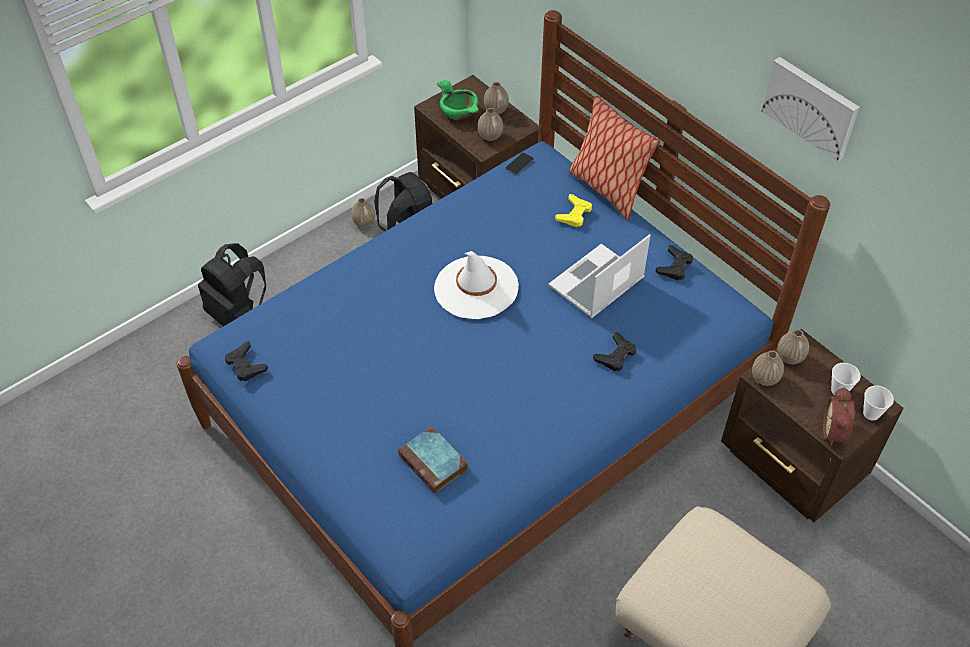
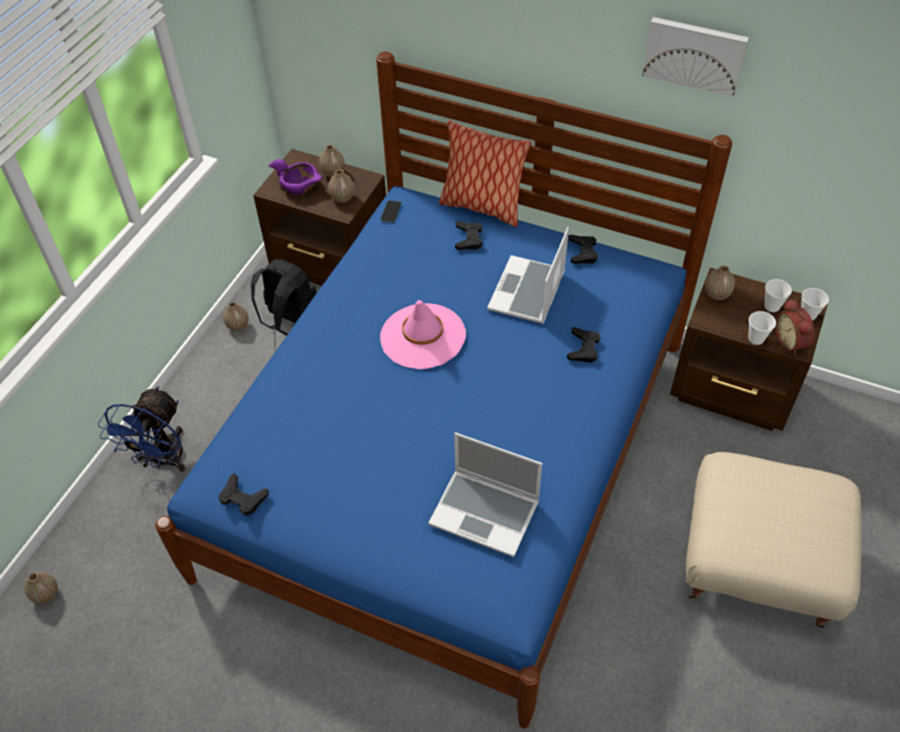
camera: 25 degrees left, 0 degrees up
(238, 315) = (162, 461): black backpack -> blue fan
(434, 463) = (486, 513): book -> laptop
(459, 112) = (300, 186): green bowl -> purple bowl
(476, 288) = (422, 336): white hat -> pink hat
(574, 214) = (468, 238): yellow game controller -> black game controller
(764, 378) = (708, 320): vase -> vase (46, 595)
(801, 415) = (756, 339): none -> cup

